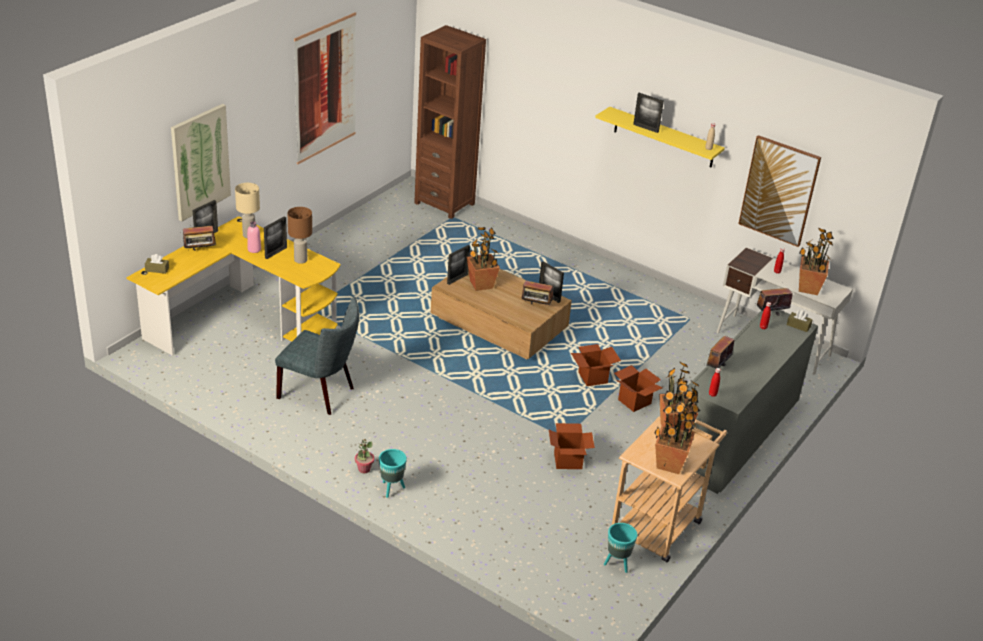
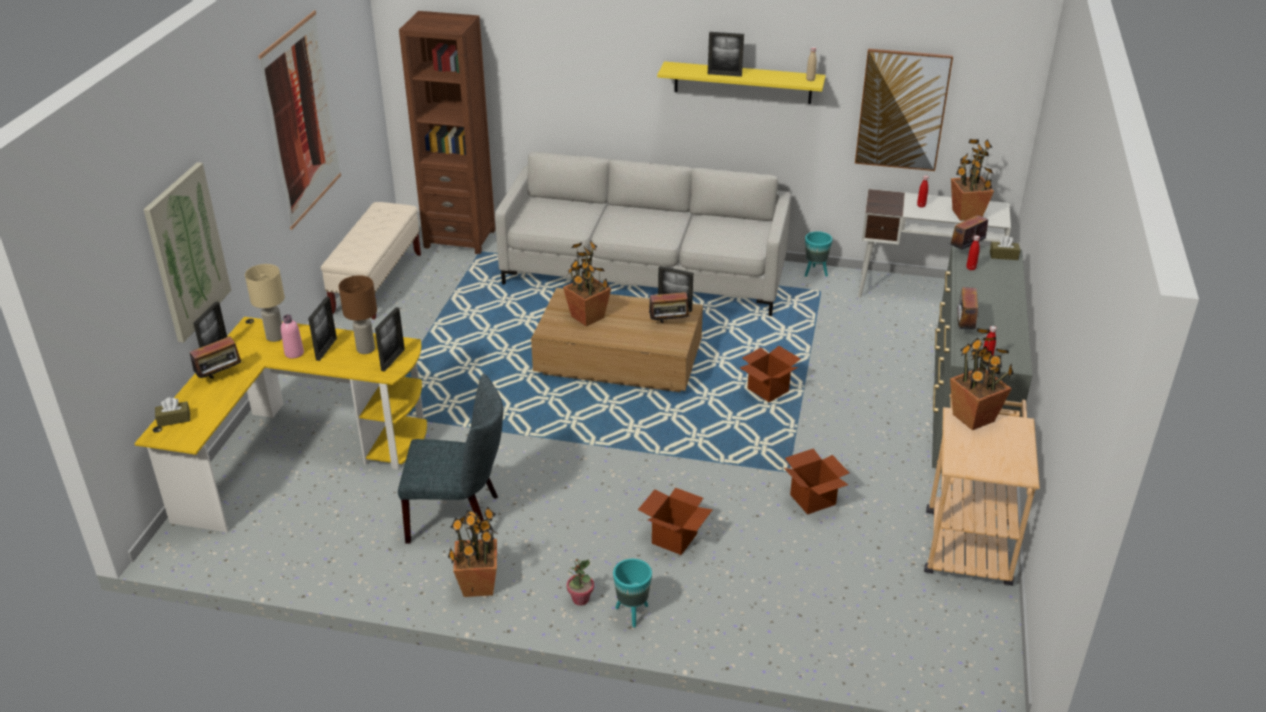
camera: 20 degrees left, 0 degrees up
(365, 220) = (377, 283): none -> beige bench
(457, 279) = (555, 318): picture frame -> picture frame (393, 360)
(562, 268) = (644, 274): none -> grey sofa
(617, 564) = (961, 609): turquoise planter -> turquoise planter (815, 273)
(634, 401) = (833, 403): cardboard box -> cardboard box (674, 539)
(670, 463) = (1004, 461): potted plant -> potted plant (478, 585)

